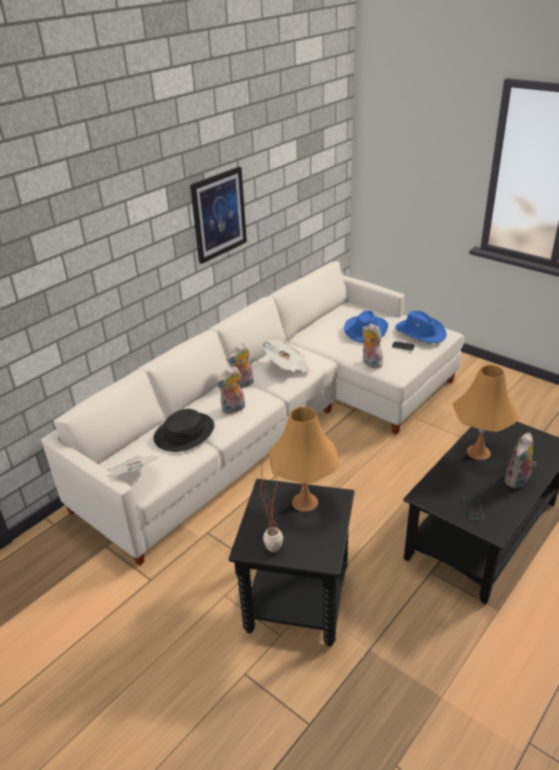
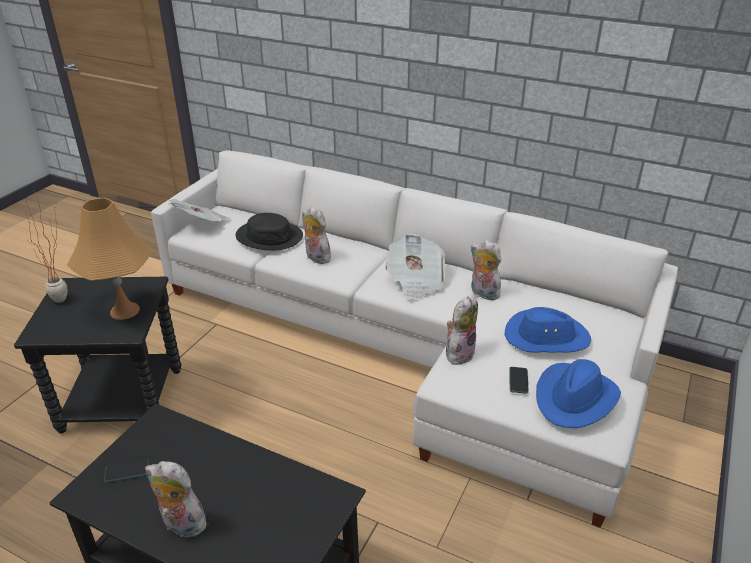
camera: 75 degrees right, 0 degrees up
(218, 214) = (480, 69): picture -> none
(243, 385) = (370, 257): plush toy -> plush toy (482, 293)
(478, 452) = (249, 477): orange table lamp -> none

